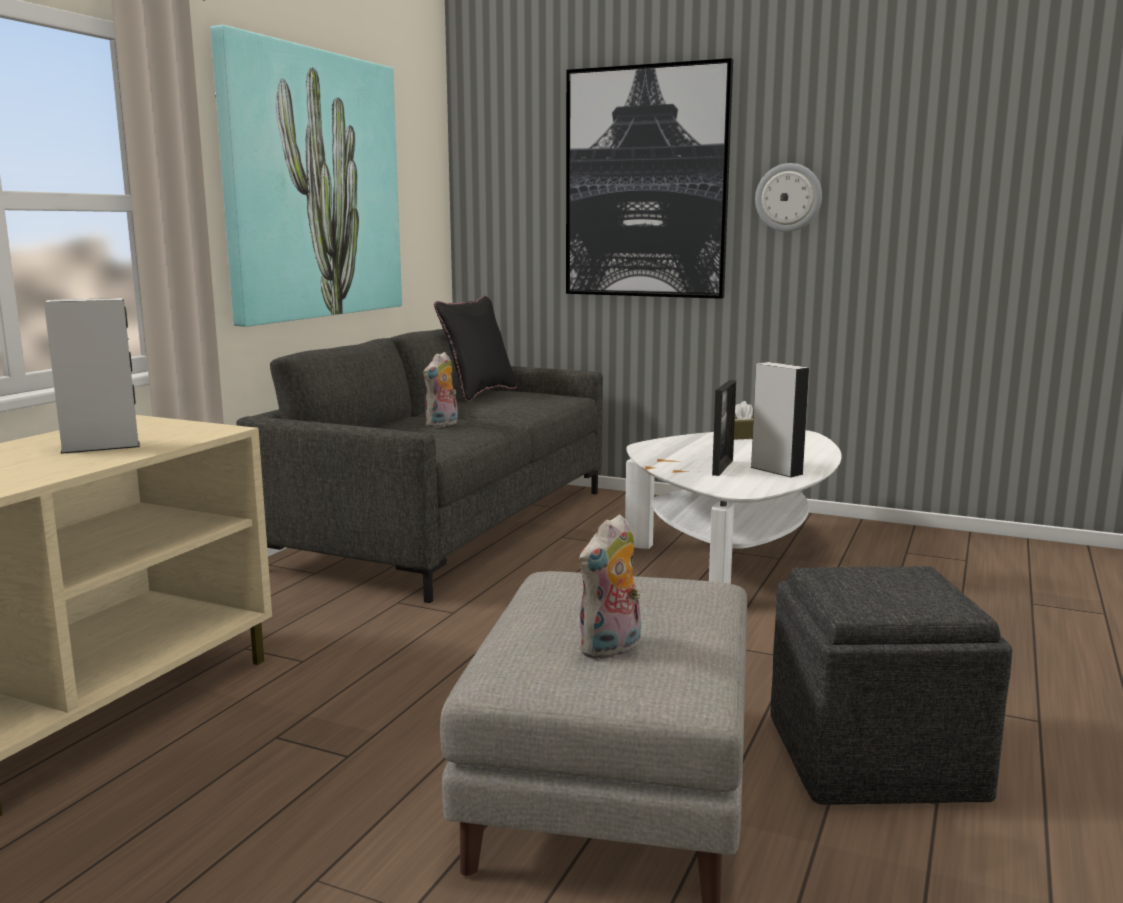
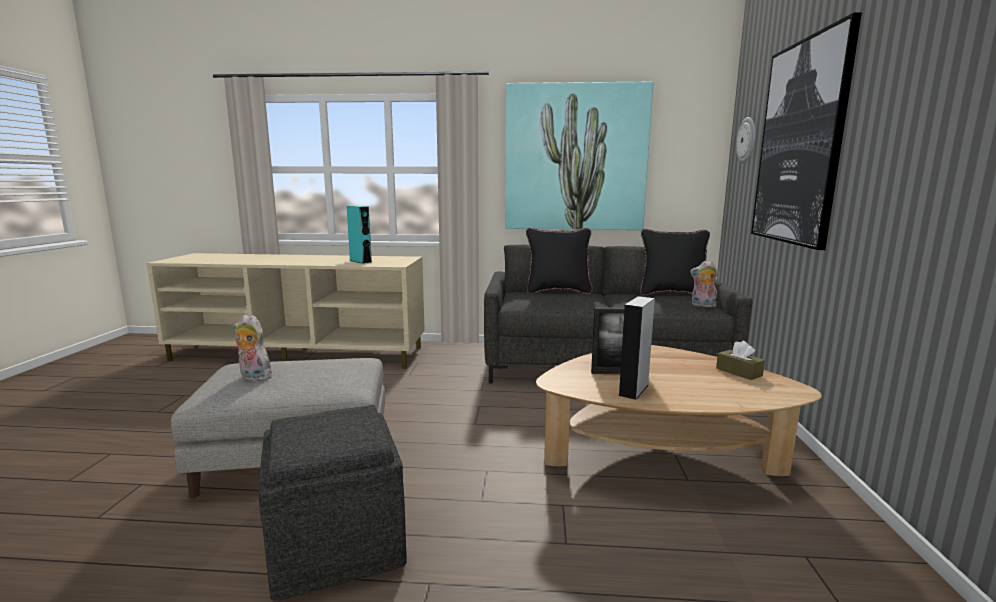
camera: 70 degrees right, 0 degrees up
(101, 447) = (360, 261): grey speaker -> turquoise speaker
(381, 424) = (558, 291): none -> black pillow
(442, 425) = (570, 298): plush toy -> plush toy (702, 306)
(735, 559) = (660, 459): white coffee table -> brown coffee table
(788, 197) = (879, 150): wall clock -> wall clock (747, 140)

